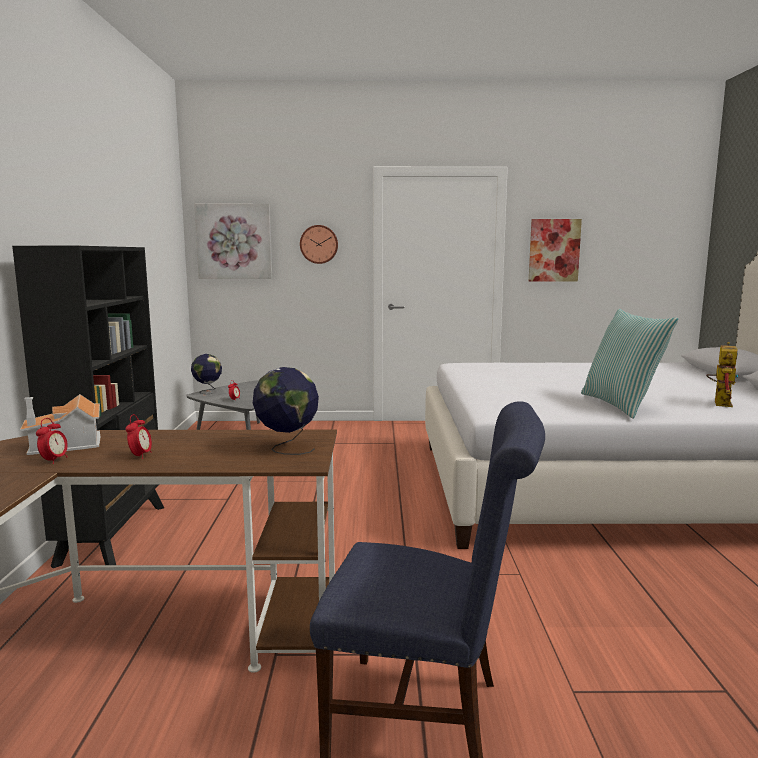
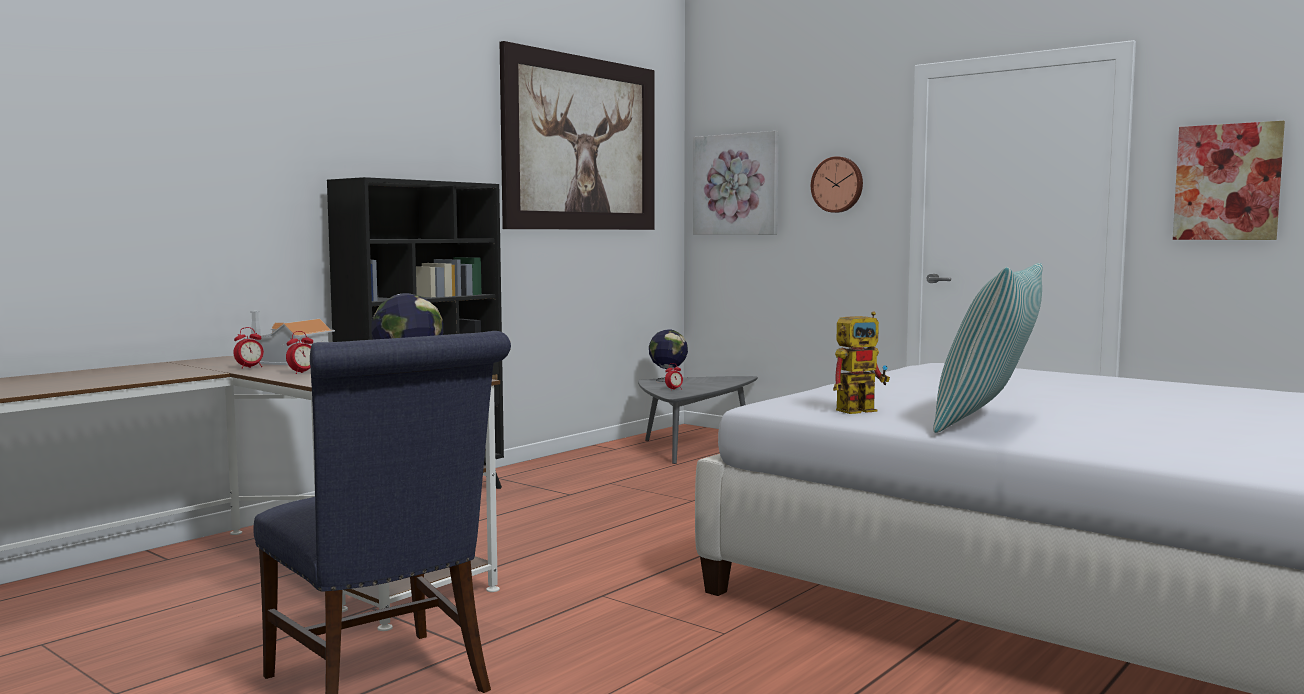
camera: 40 degrees right, 5 degrees down
(141, 208) = (581, 144): none -> picture
(719, 402) = (1187, 442): toy robot -> toy robot (861, 409)

